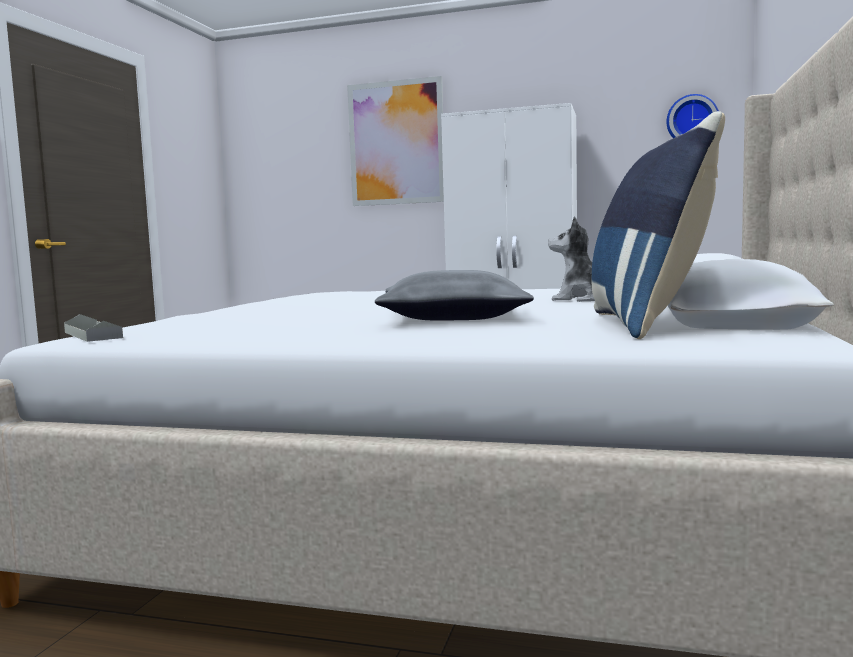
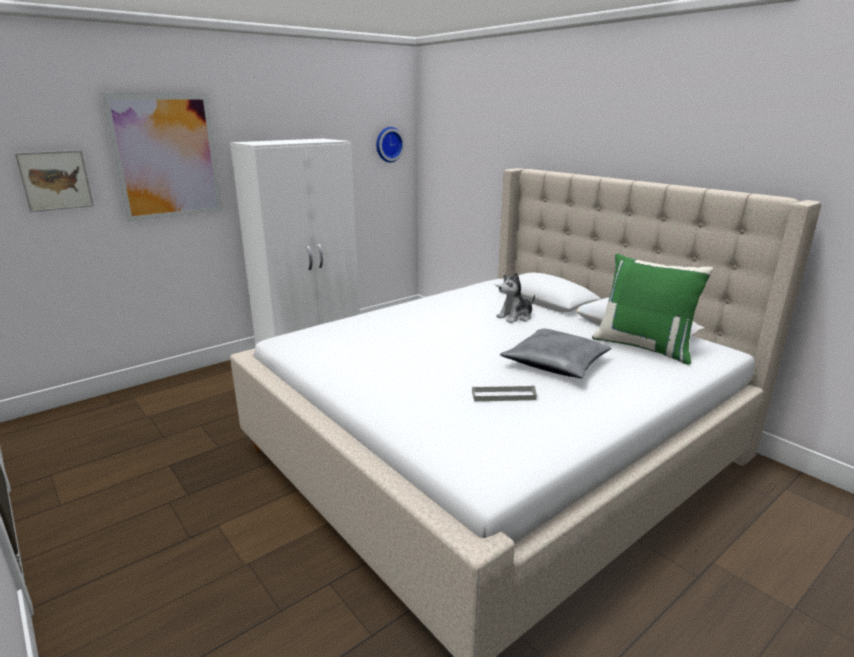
camera: 55 degrees left, 15 degrees up
(92, 335) = (483, 470): grey tray -> grey tray (503, 396)
(305, 165) = (55, 180): none -> picture
(650, 324) = (644, 346): blue pillow -> green pillow

